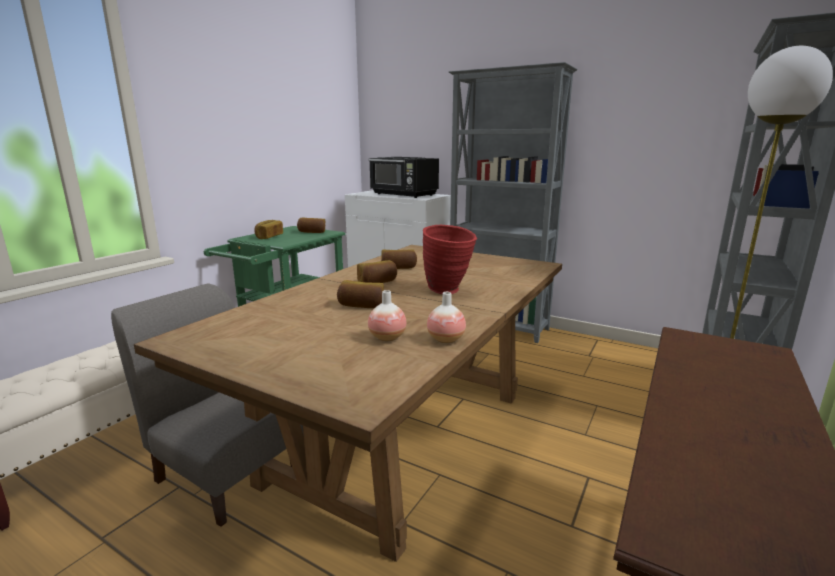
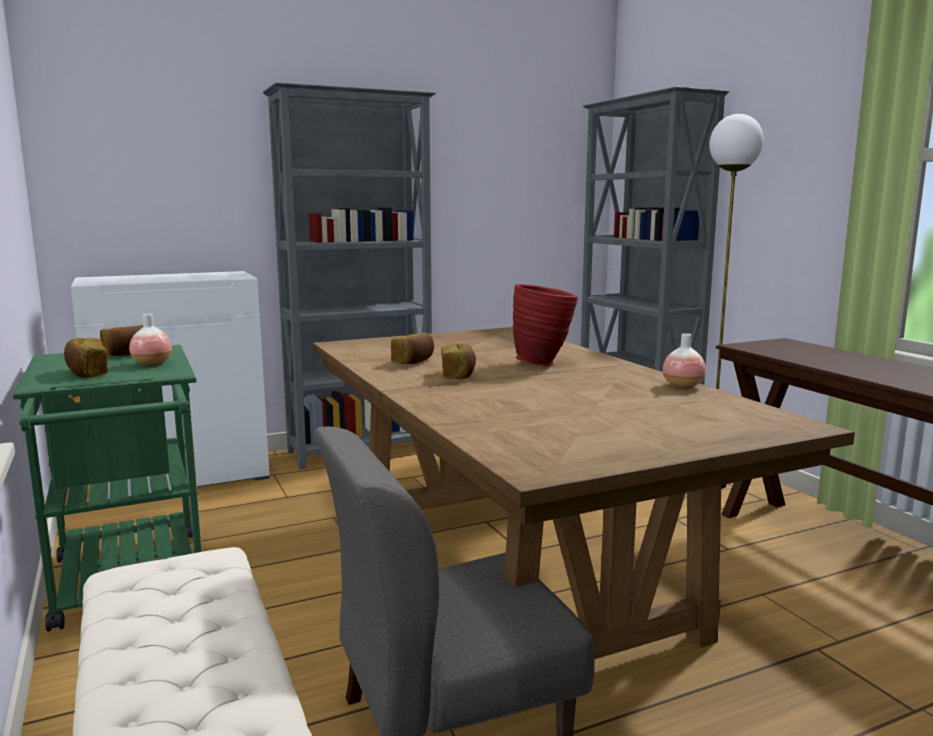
camera: 55 degrees left, 5 degrees down
(362, 306) = (538, 392): bread -> none
(387, 338) = (654, 399): vase -> vase (152, 364)
(404, 195) = (182, 277): black microwave -> none

